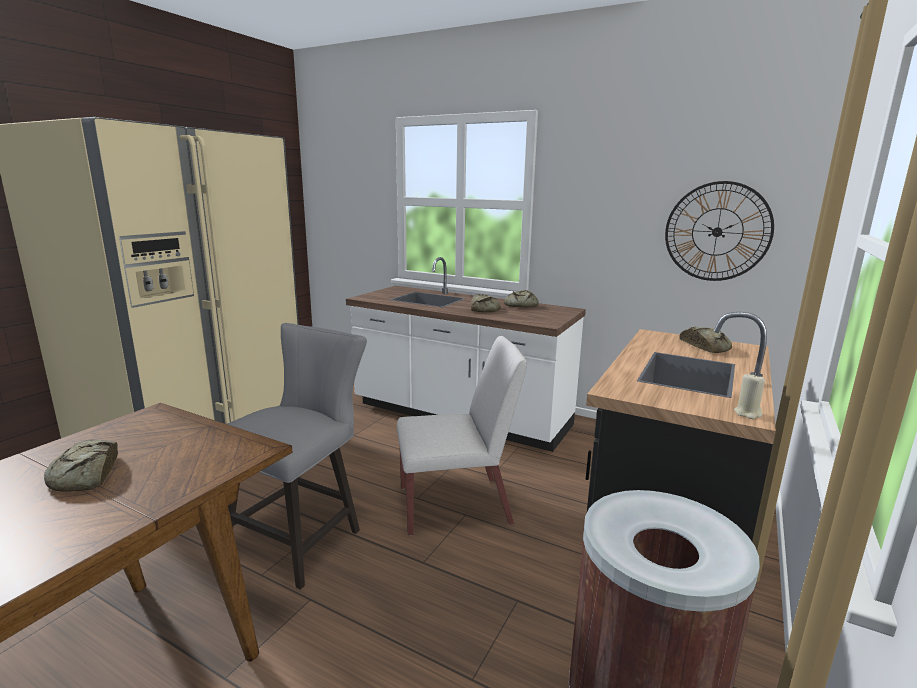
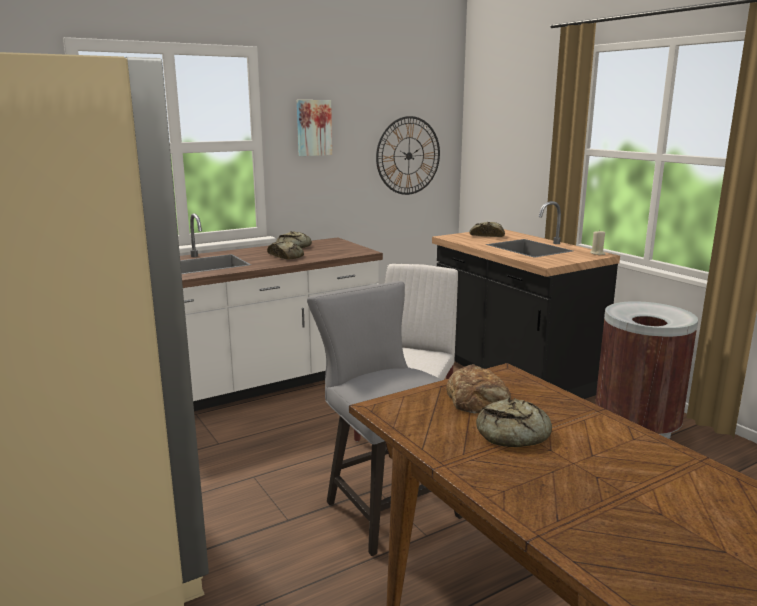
camera: 60 degrees left, 0 degrees up
(178, 446) = (478, 398): none -> bread
(588, 191) = (313, 127): none -> picture

